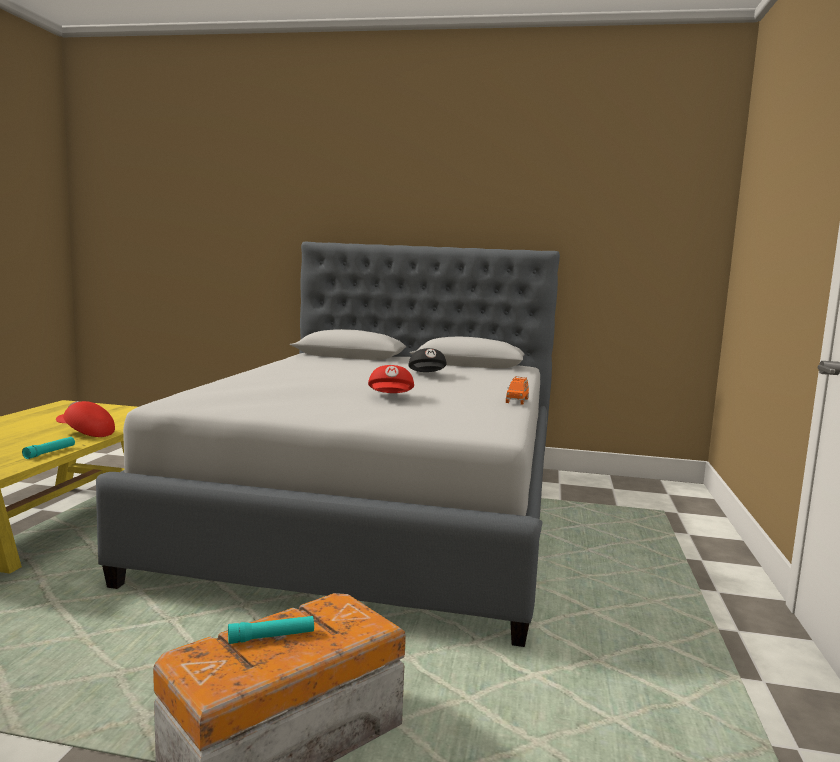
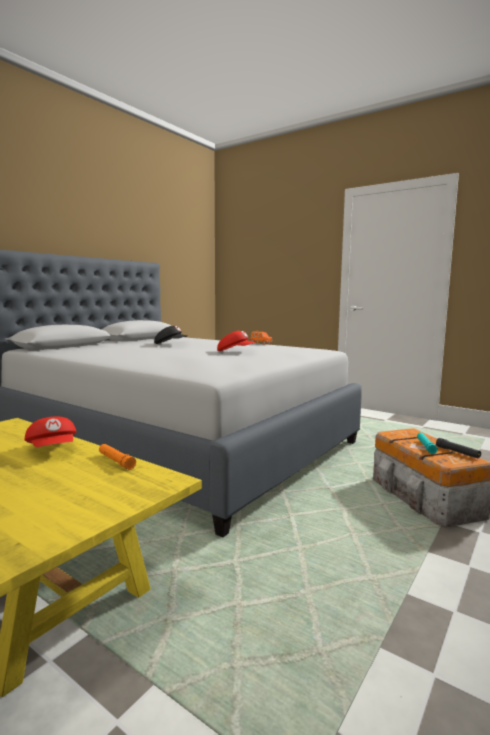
camera: 65 degrees left, 0 degrees up
(50, 452) = (116, 461): turquoise flashlight -> orange flashlight
(85, 433) = (53, 449): red cap -> red cap turned 75 degrees counterclockwise
(247, 671) = (457, 452): none -> black flashlight

